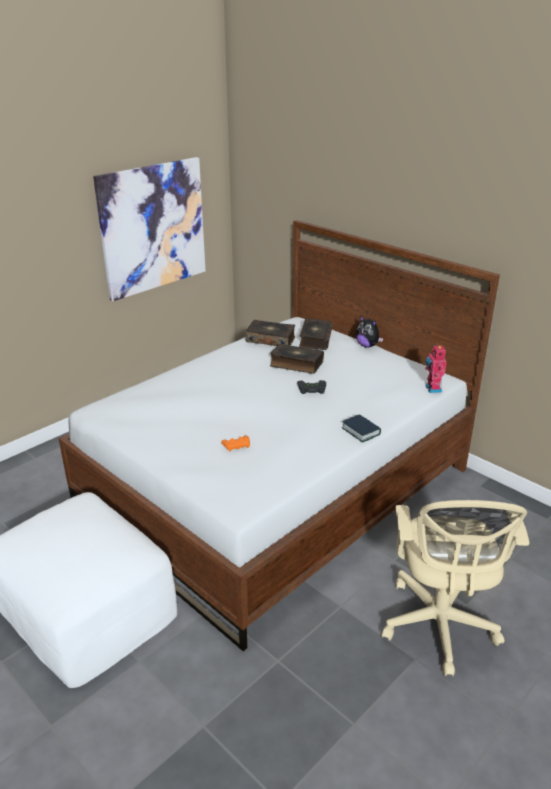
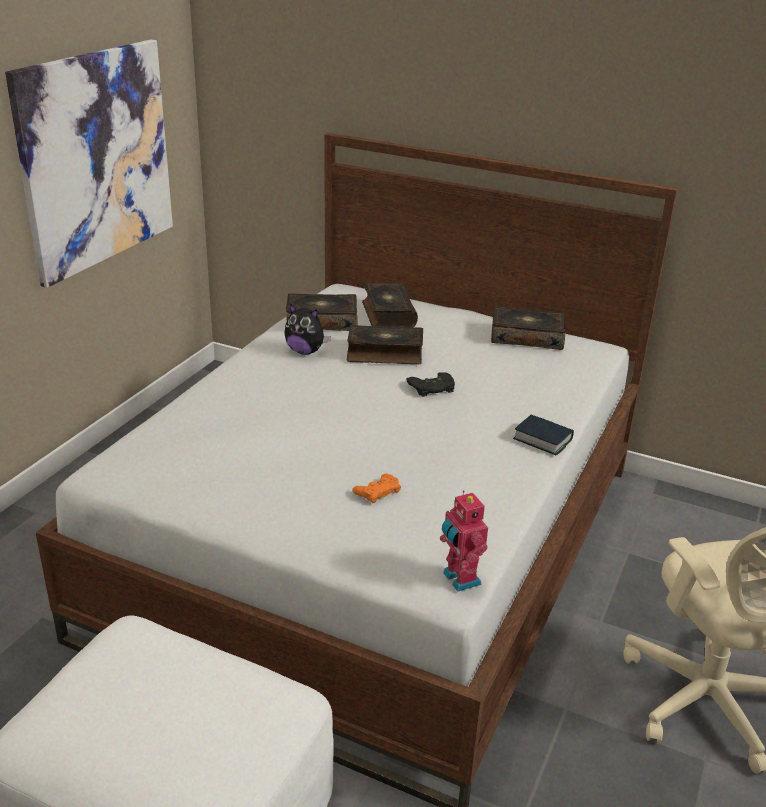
camera: 20 degrees left, 0 degrees up
(367, 345) = (467, 314): plush toy -> plush toy (305, 351)
(397, 365) = (526, 337): none -> book
(432, 389) = (595, 364): toy robot -> toy robot (459, 579)

